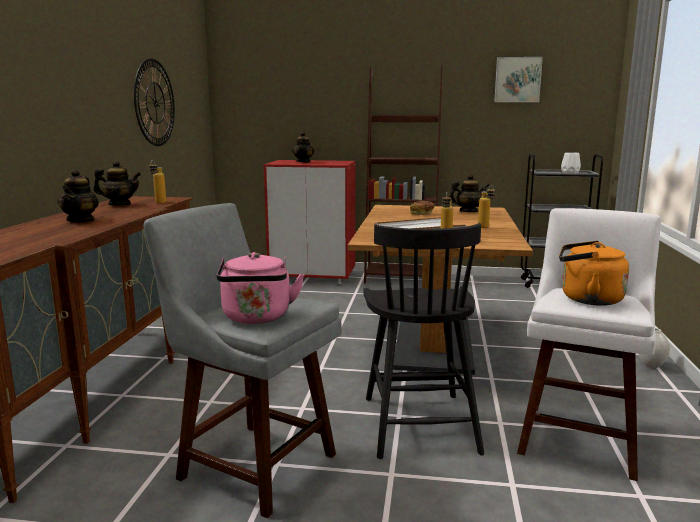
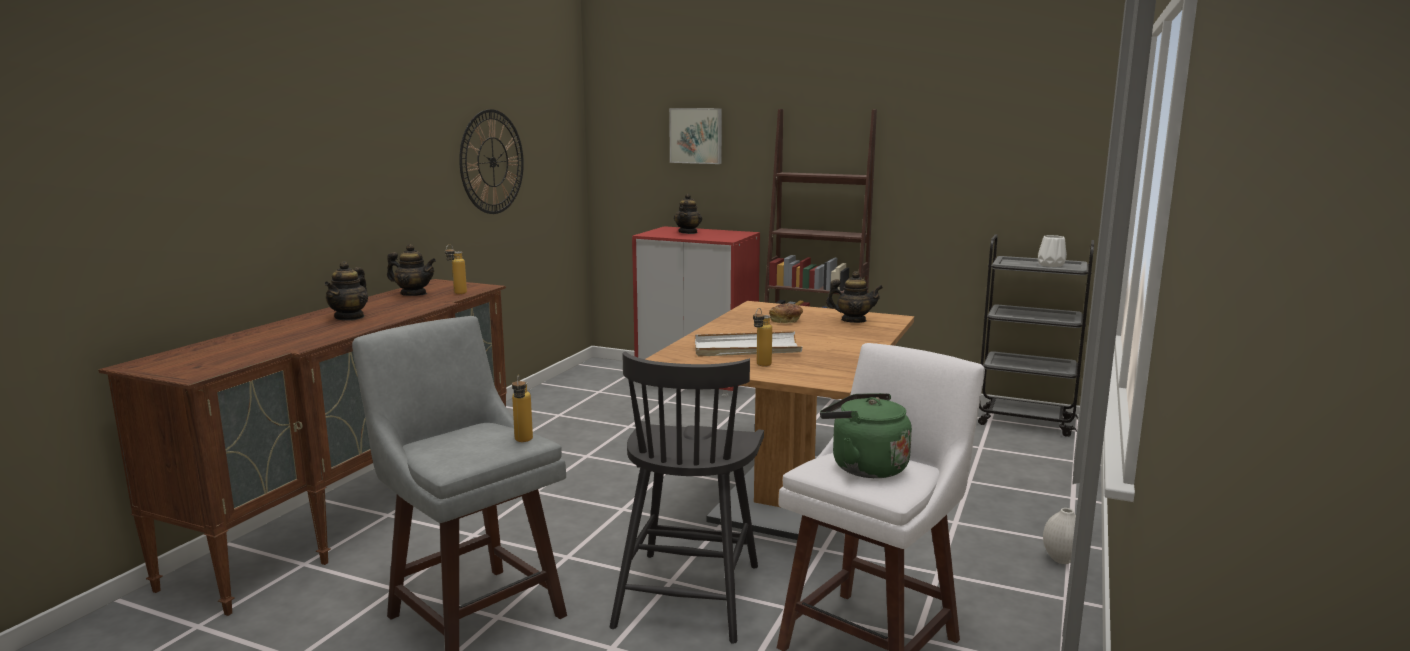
camera: 15 degrees right, 0 degrees up
(257, 318) = (455, 453): pink kettle -> none
(485, 228) = (837, 351): bottle -> bottle (523, 442)
(517, 80) = (982, 129): picture -> picture (696, 135)
(587, 299) = (864, 467): orange kettle -> green kettle

